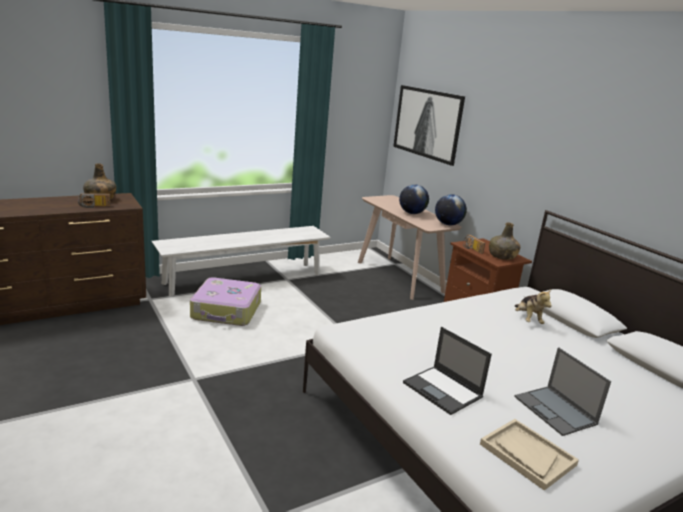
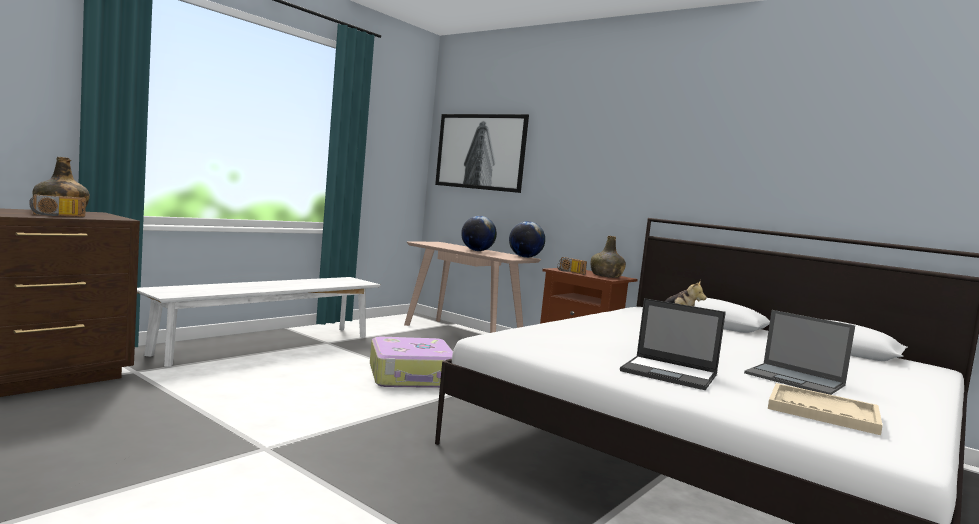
camera: 20 degrees left, 15 degrees down
(226, 311) = (265, 376): suitcase -> suitcase (412, 376)

